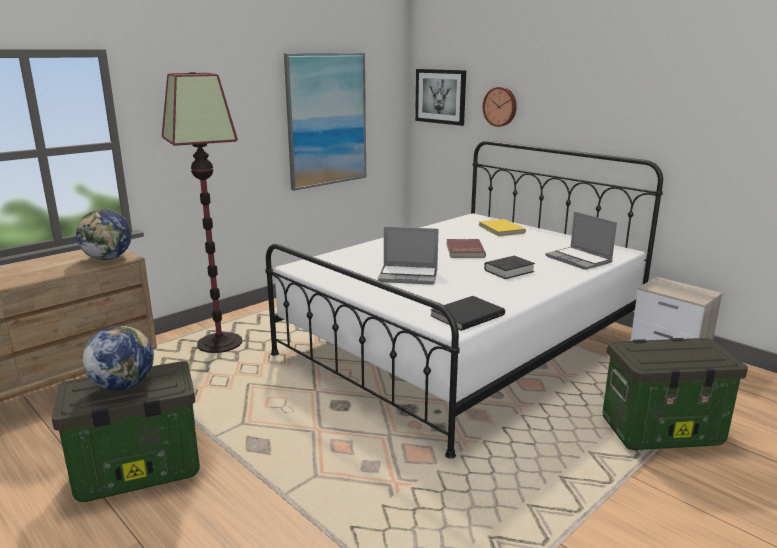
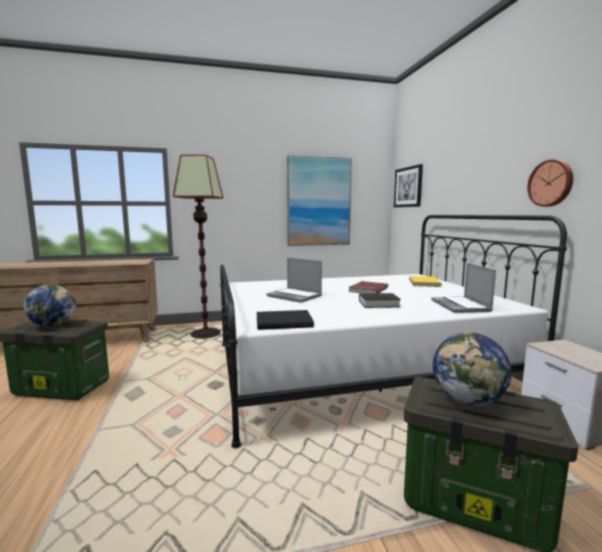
camera: 30 degrees right, 10 degrees down
(108, 258) = (132, 262): globe -> globe (468, 401)
(500, 106) = (442, 187): wall clock -> wall clock (551, 183)

